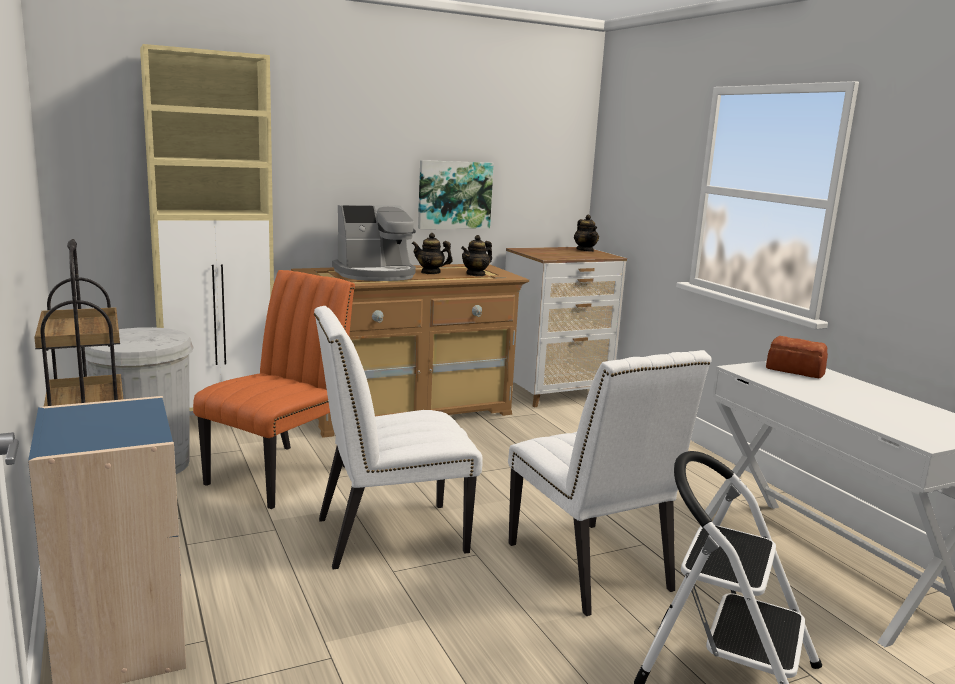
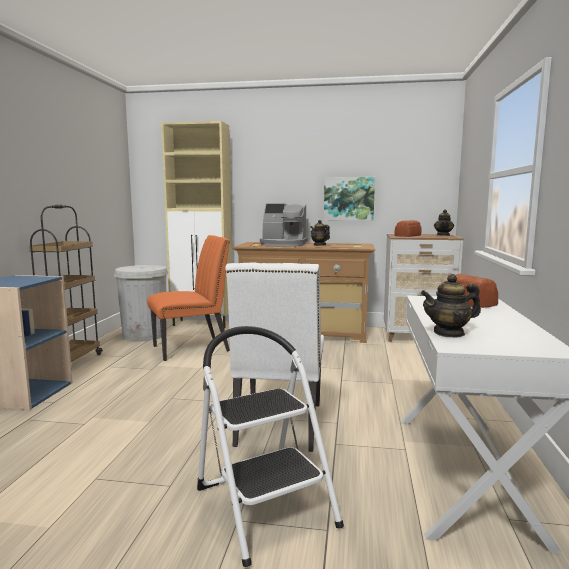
camera: 35 degrees right, 5 degrees down
(392, 535) = (198, 383): white chair -> none
(476, 274) = (346, 246): teapot -> teapot (449, 333)
(553, 254) = (408, 236): none -> bread

